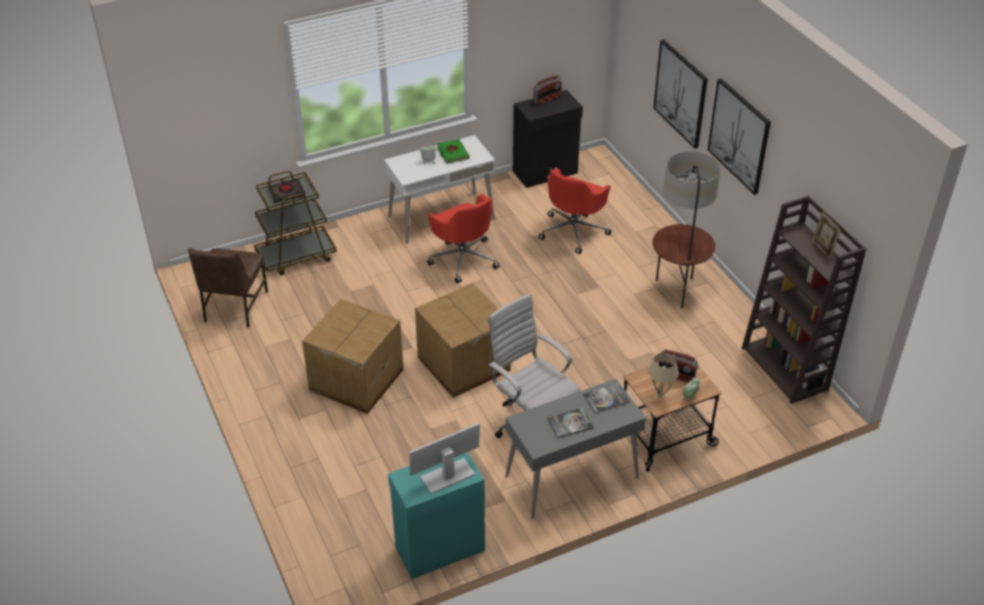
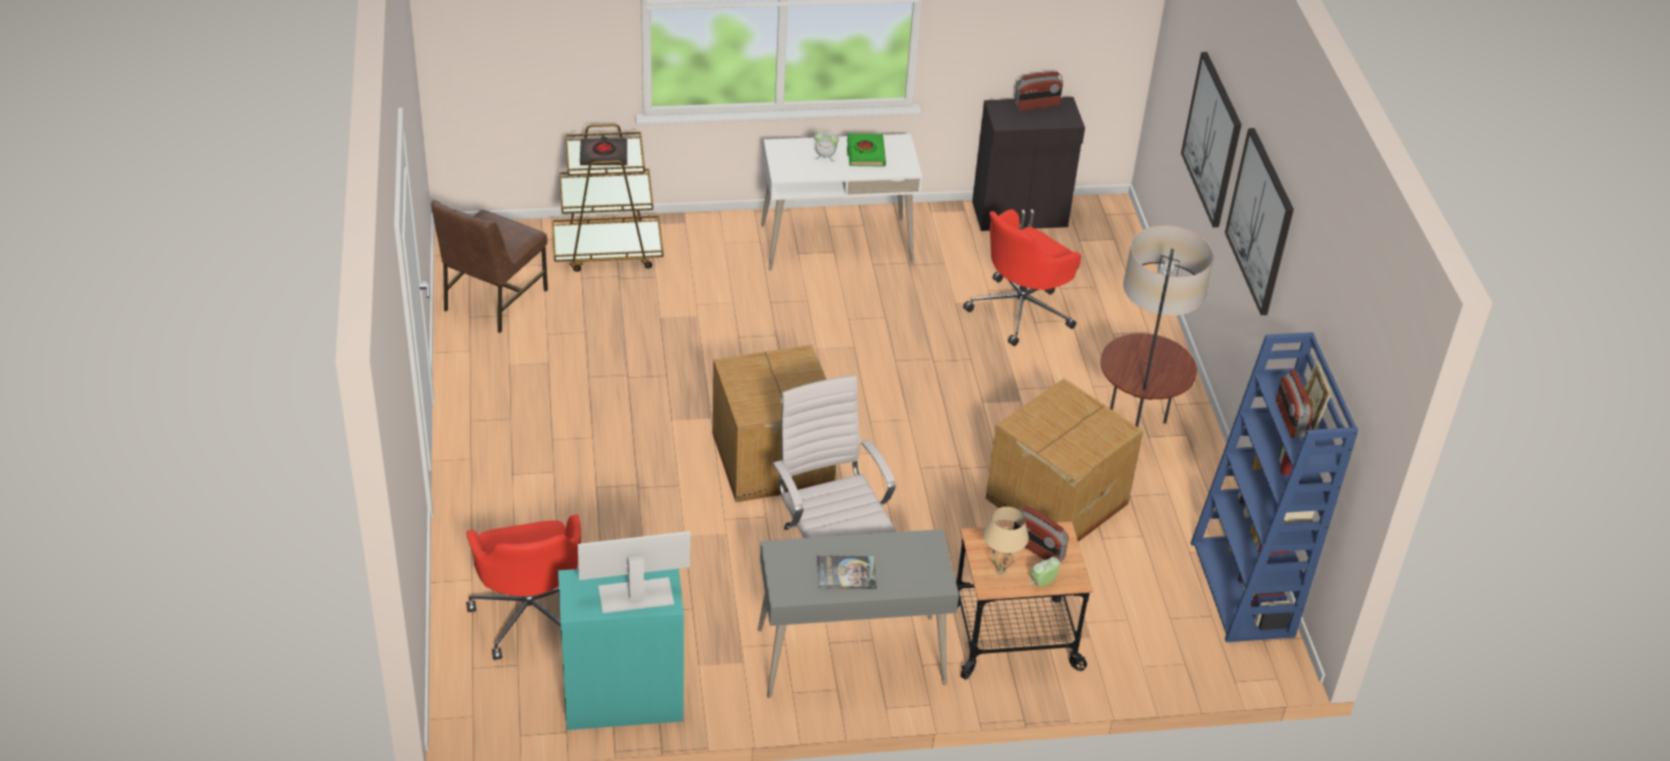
camera: 15 degrees right, 0 degrees up
(355, 380) = (611, 442): cardboard box -> cardboard box (1054, 501)
(463, 258) = (841, 311): red office chair -> red office chair (531, 613)
(606, 399) = (914, 553): book -> none
(785, 369) = (1243, 590): brown bookcase -> blue bookcase
(812, 253) = (1289, 419): none -> radio

